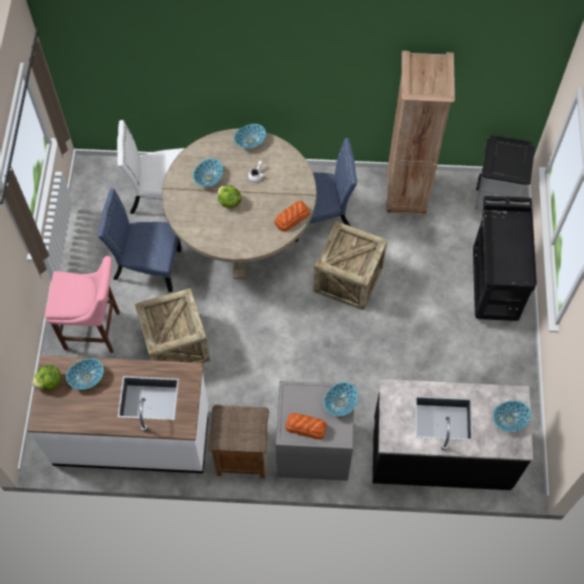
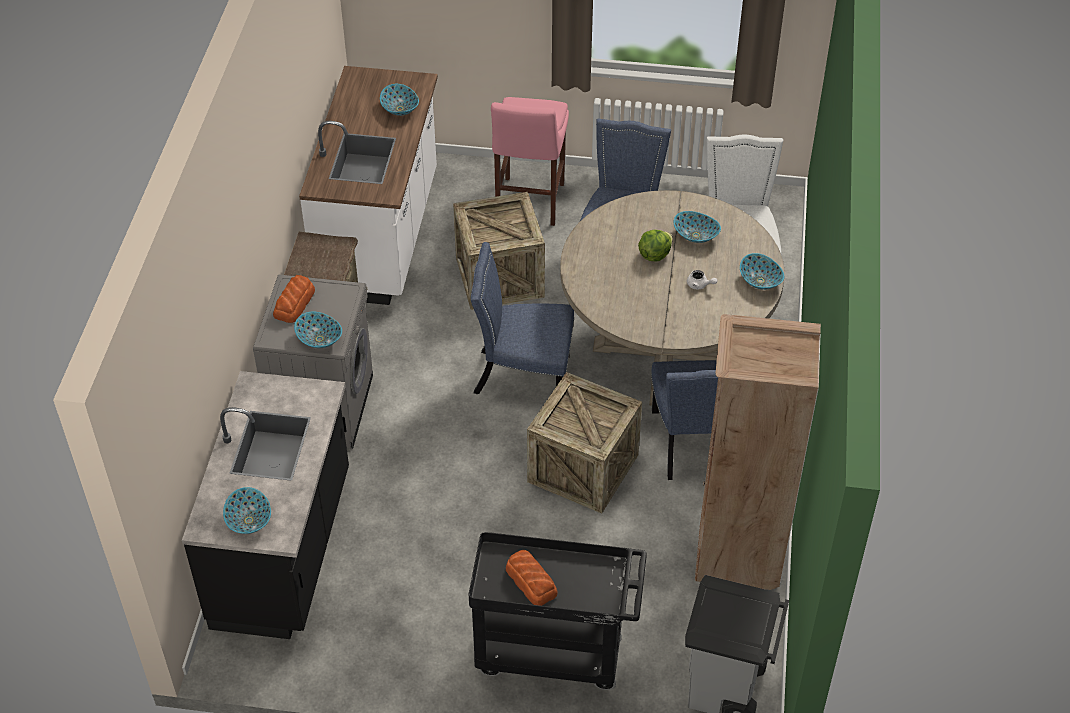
camera: 95 degrees right, 15 degrees down
(49, 382) = (400, 81): lettuce -> none
(272, 319) = (524, 376): none -> blue chair
(291, 218) = (622, 318): bread -> bread (531, 581)

